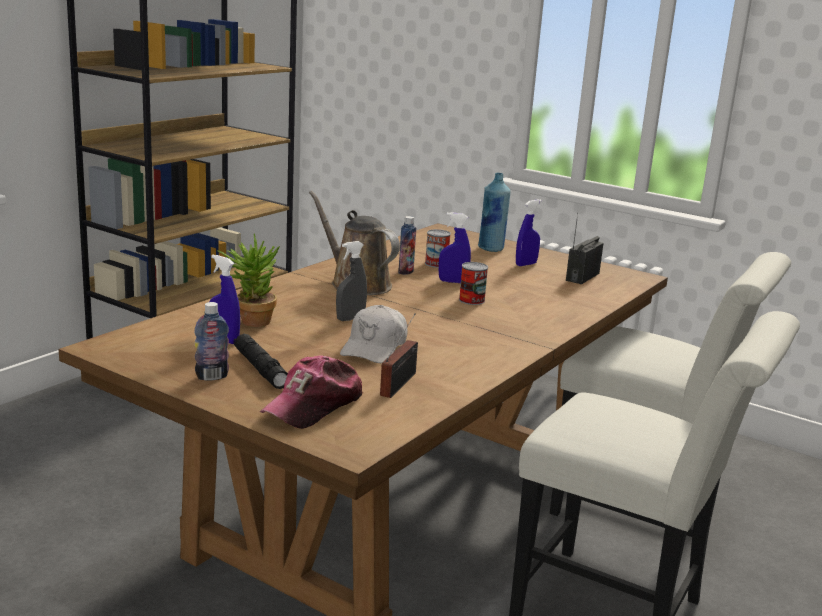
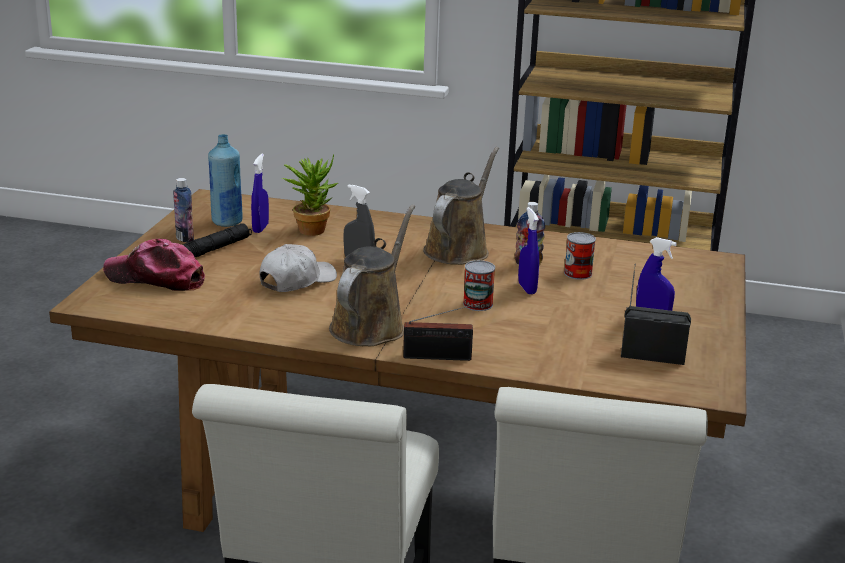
camera: 70 degrees right, 5 degrees up
(374, 347) = (297, 281): white cap -> white cap turned 135 degrees clockwise
(400, 383) = (225, 301): radio -> radio (441, 357)
(490, 339) = (371, 325): none -> brown watering can
(491, 249) = (684, 293): blue bottle -> blue bottle (227, 222)

